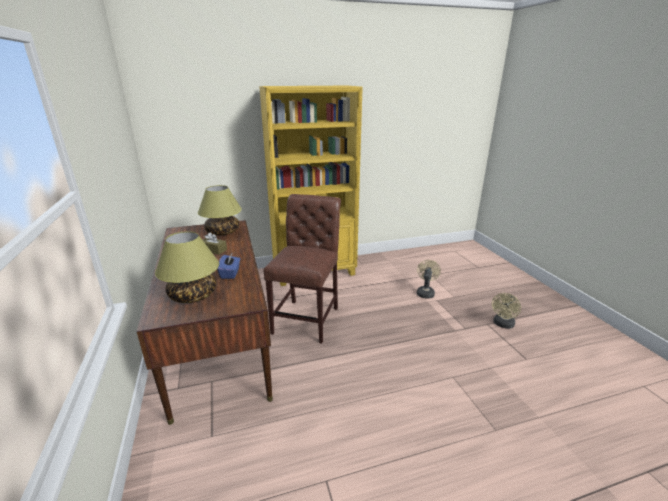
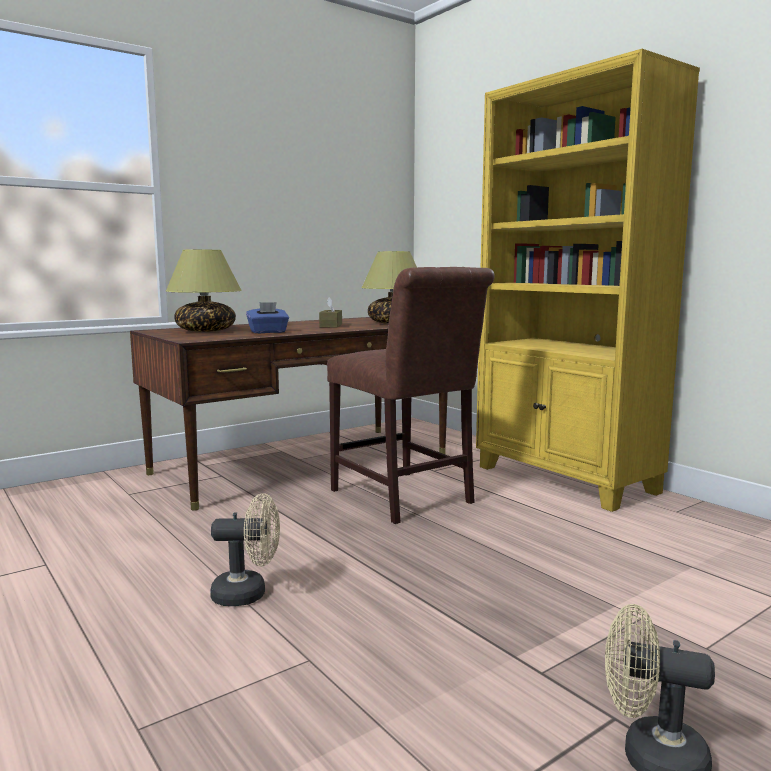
camera: 70 degrees right, 15 degrees down
(308, 318) = (405, 499): brown chair -> brown chair turned 60 degrees clockwise
(425, 292) = (661, 599): beige fan -> beige fan (248, 594)

